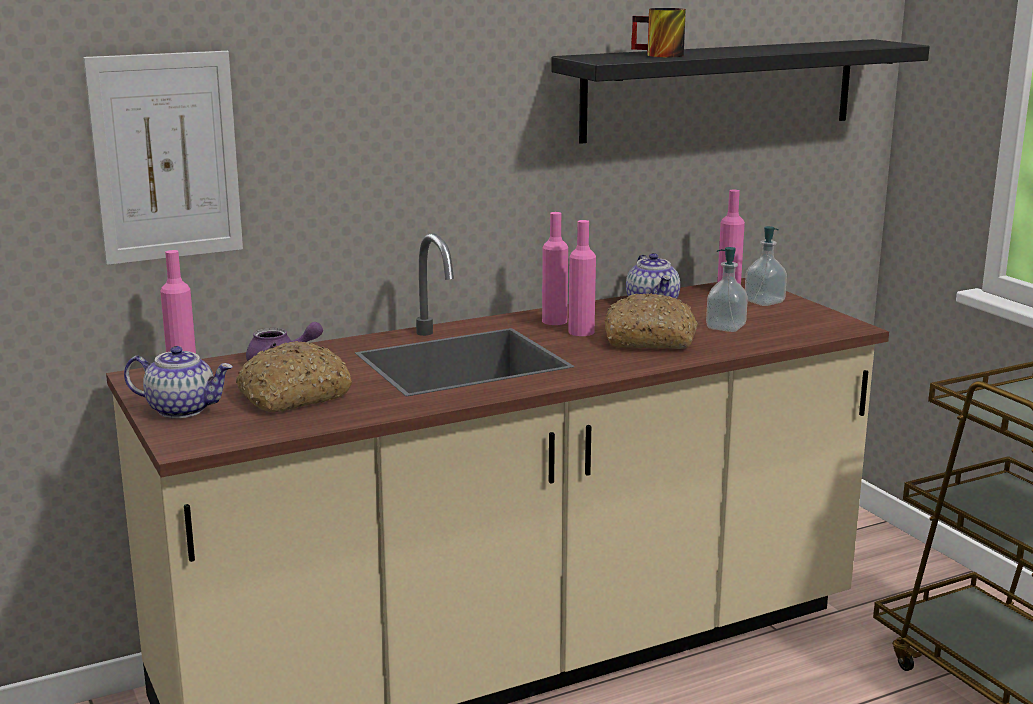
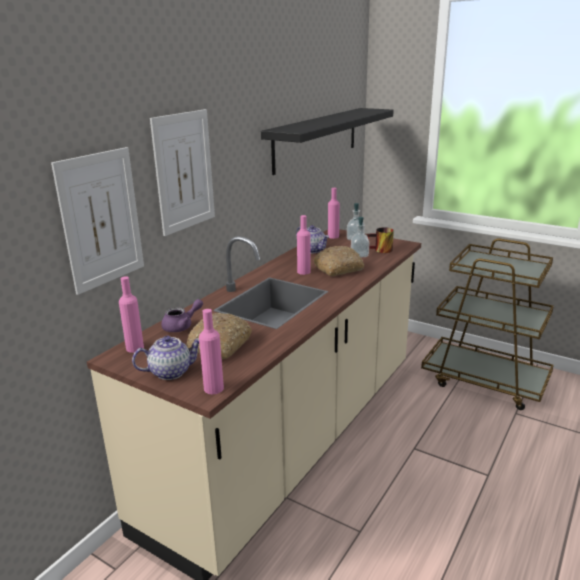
camera: 30 degrees left, 5 degrees up
(350, 106) = (184, 171): none -> picture
(554, 321) = (283, 269): pink bottle -> pink bottle (213, 388)
(657, 55) = (309, 125): mug -> mug (380, 250)

